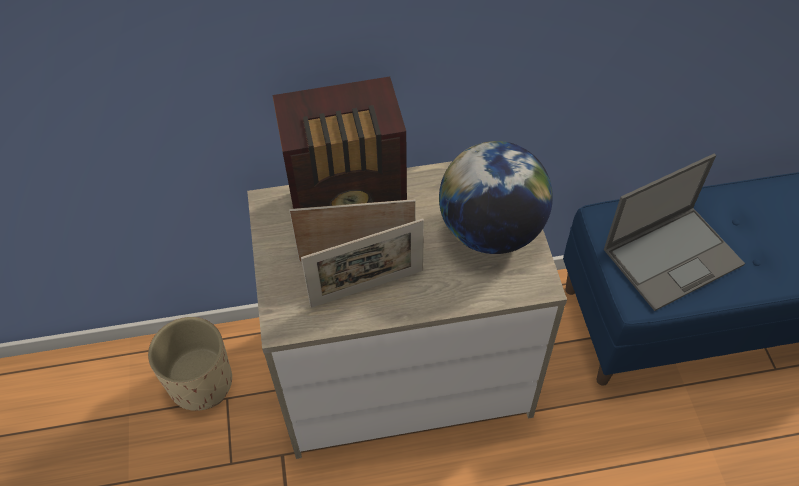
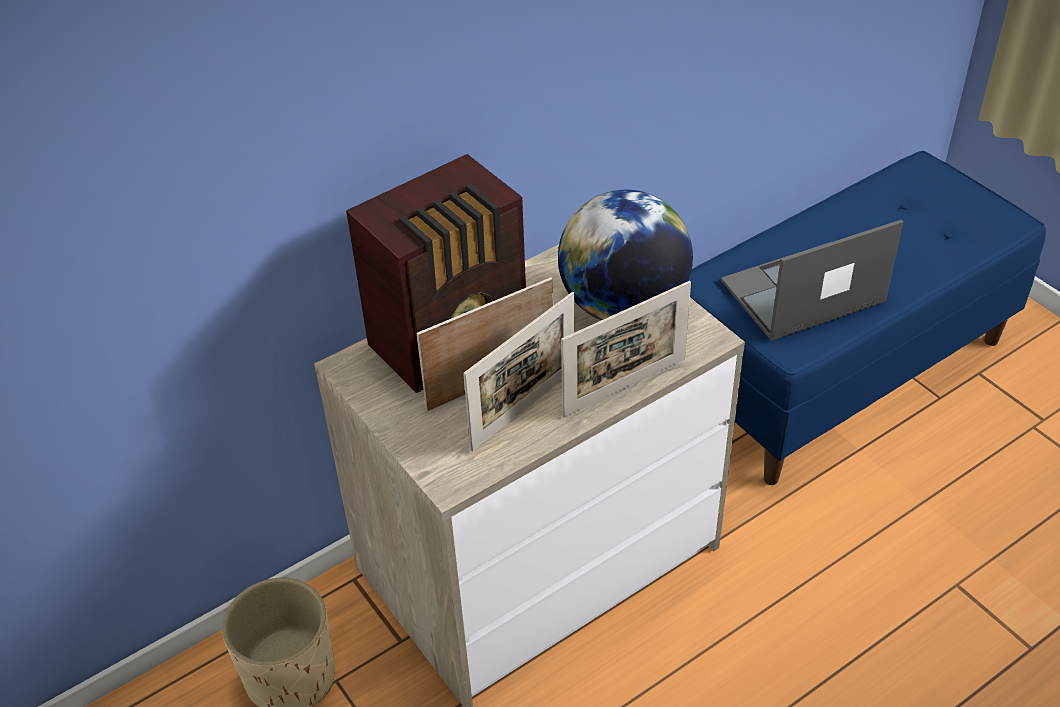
camera: 25 degrees left, 10 degrees down
(450, 301) = (624, 387): none -> picture frame
(673, 256) = (801, 293): laptop -> laptop turned 150 degrees counterclockwise

